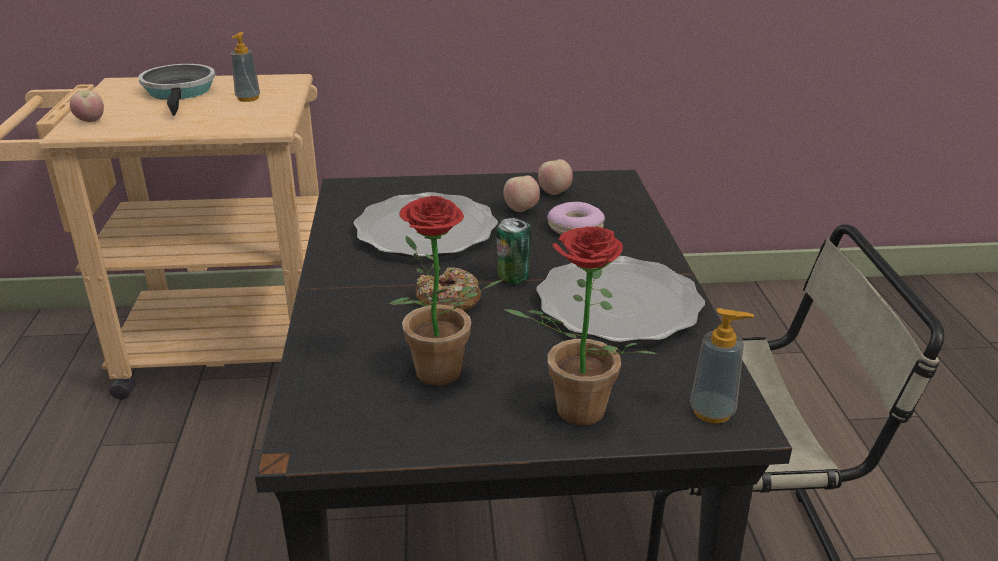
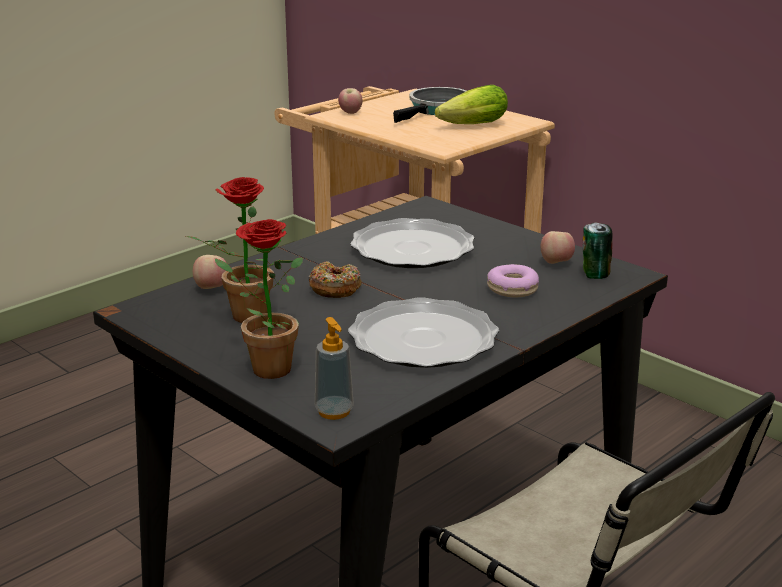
camera: 50 degrees right, 5 degrees down
(248, 98) = (469, 126): soap dispenser -> lettuce
(513, 278) = (399, 295): can -> can (594, 274)
(521, 210) = (504, 263): apple -> apple (211, 288)

